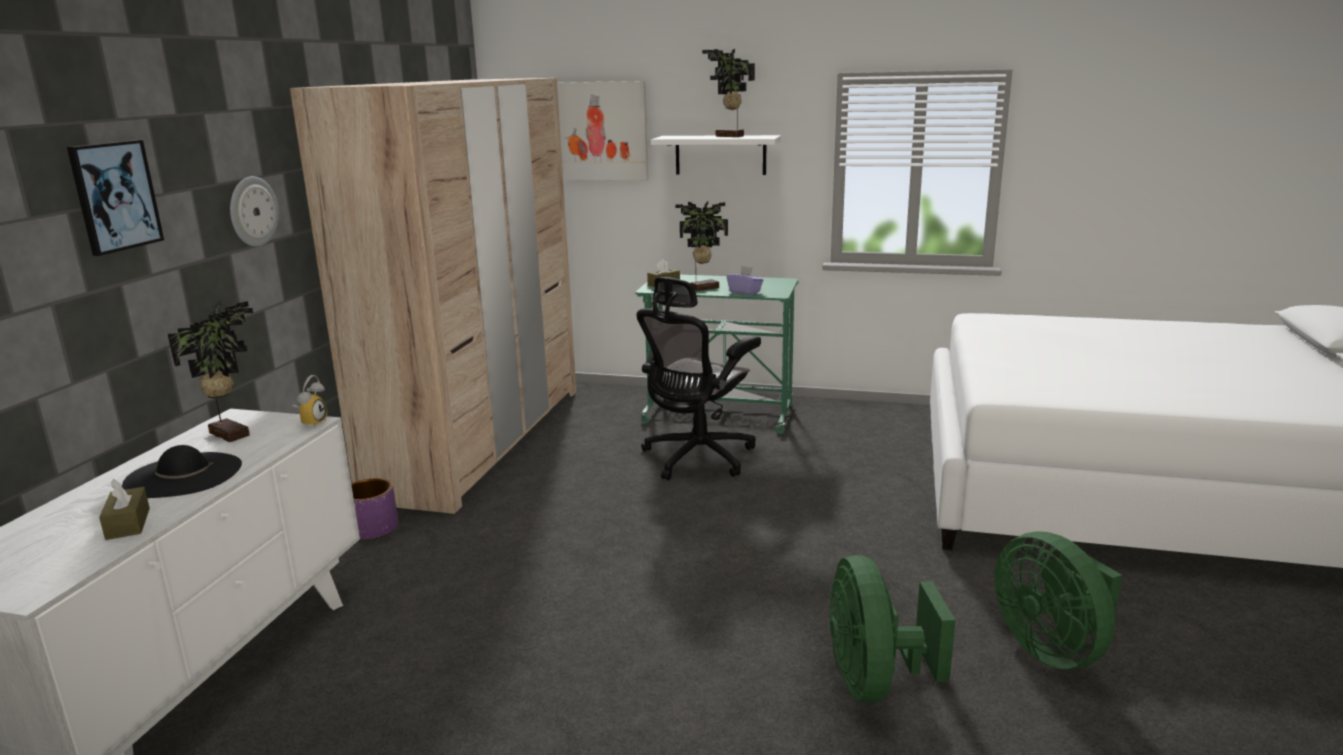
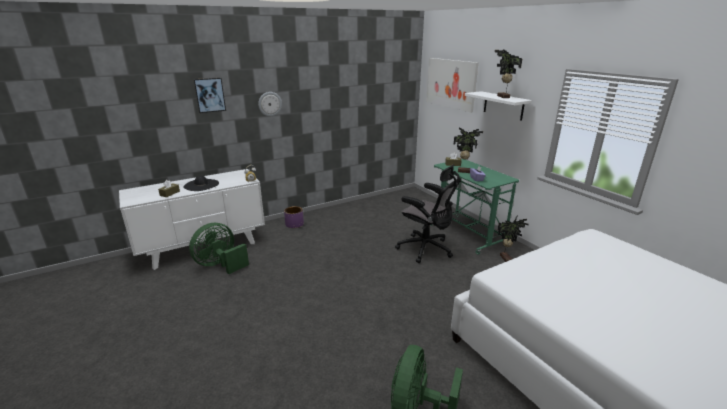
camera: 45 degrees right, 5 degrees up
(231, 433) = (232, 176): potted plant -> potted plant (506, 258)
(481, 439) = (368, 207): beige wardrobe -> none
(698, 458) = (425, 248): office chair -> office chair turned 135 degrees counterclockwise
(874, 682) = (332, 366): green fan -> green fan (220, 265)

